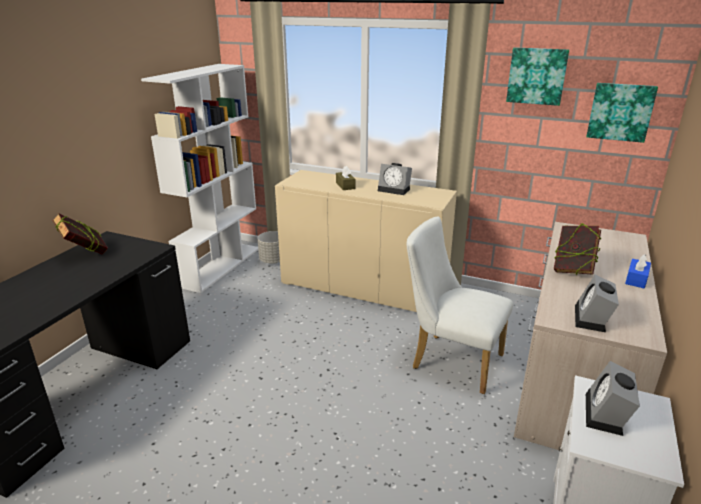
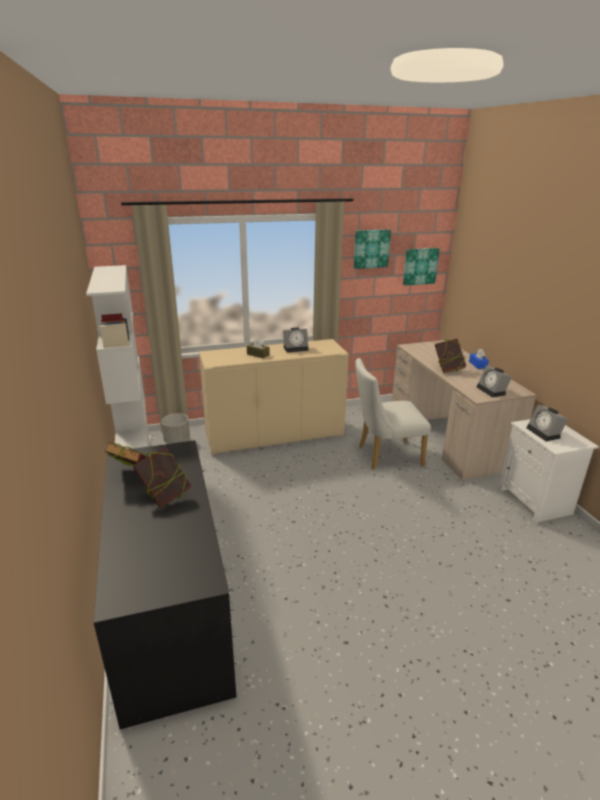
camera: 40 degrees left, 0 degrees up
(71, 280) = (165, 496): none -> book

